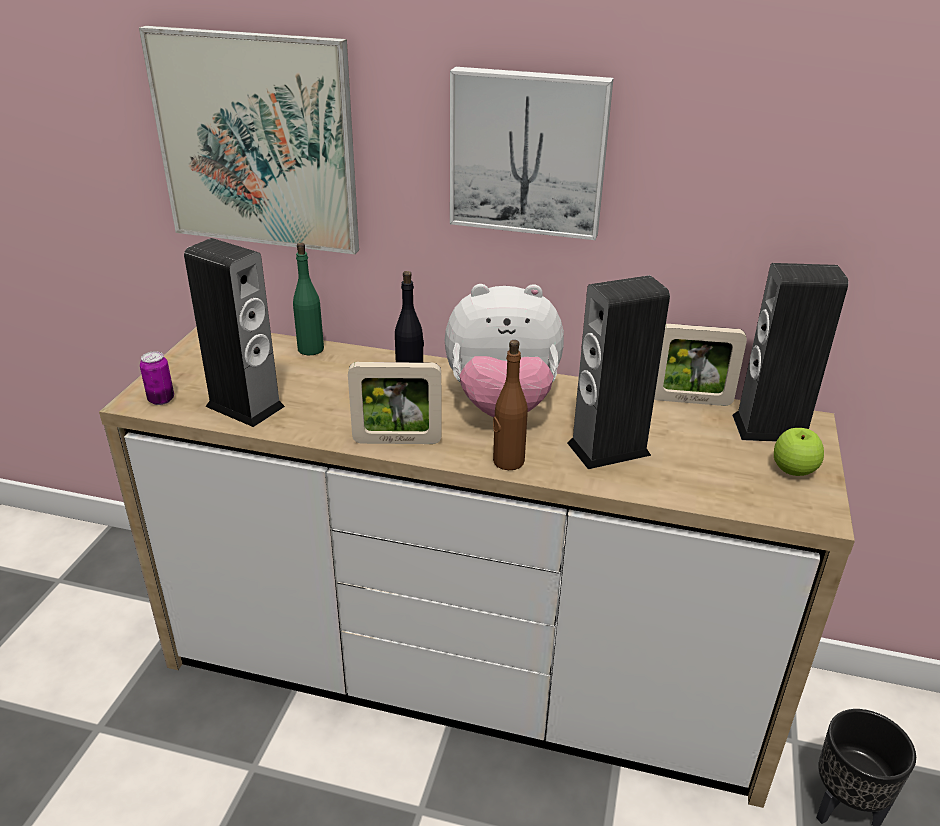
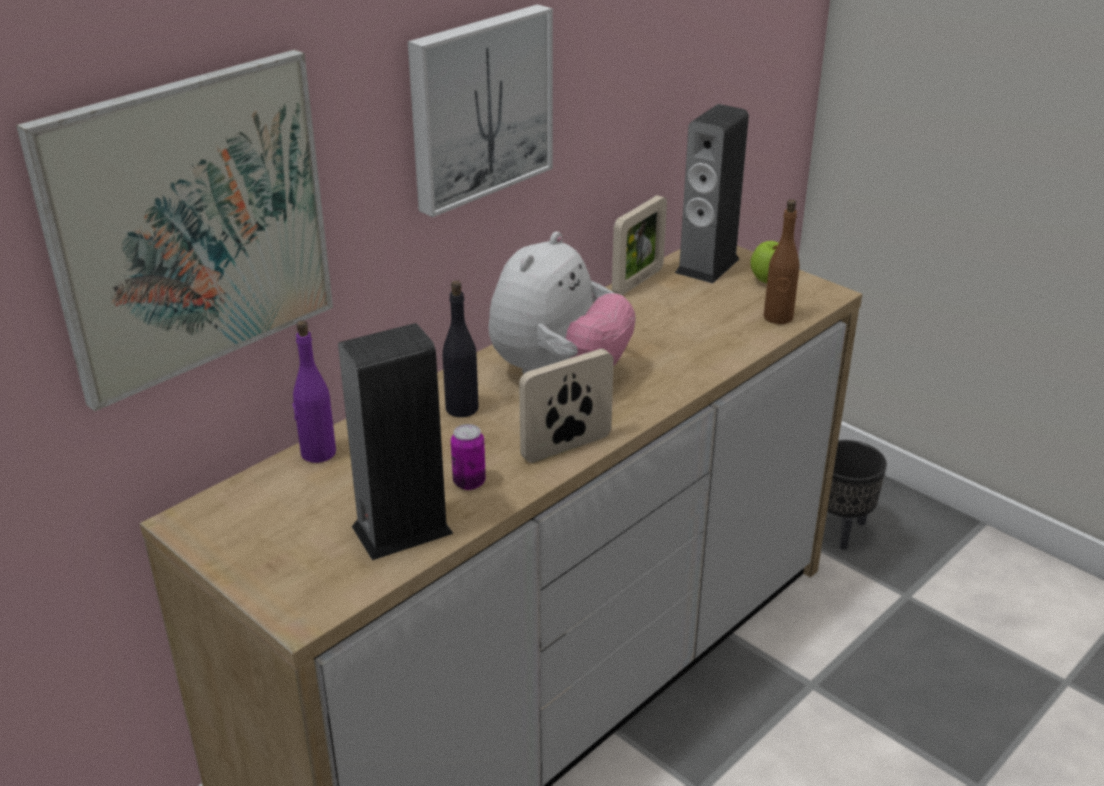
camera: 60 degrees left, 0 degrees up
(161, 399) = (319, 593): can -> can (469, 482)
(310, 349) = (318, 453): green bottle -> purple bottle
(397, 441) = (566, 447): picture frame -> picture frame turned 150 degrees counterclockwise
(508, 461) = (653, 397): brown bottle -> brown bottle (778, 317)
(608, 449) = (675, 343): speaker -> none

